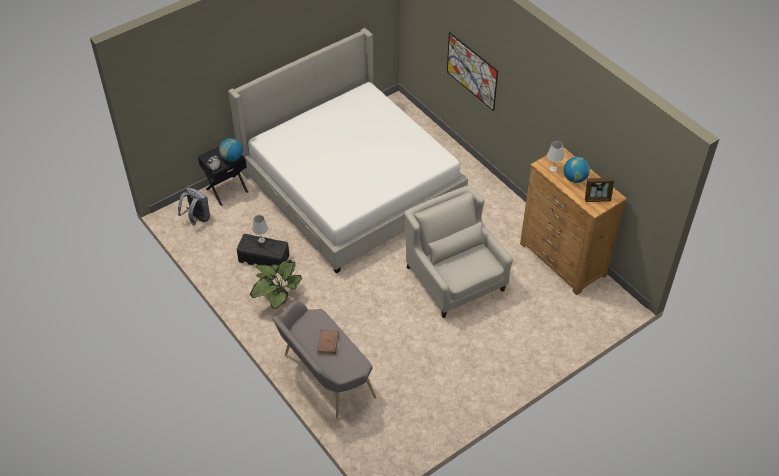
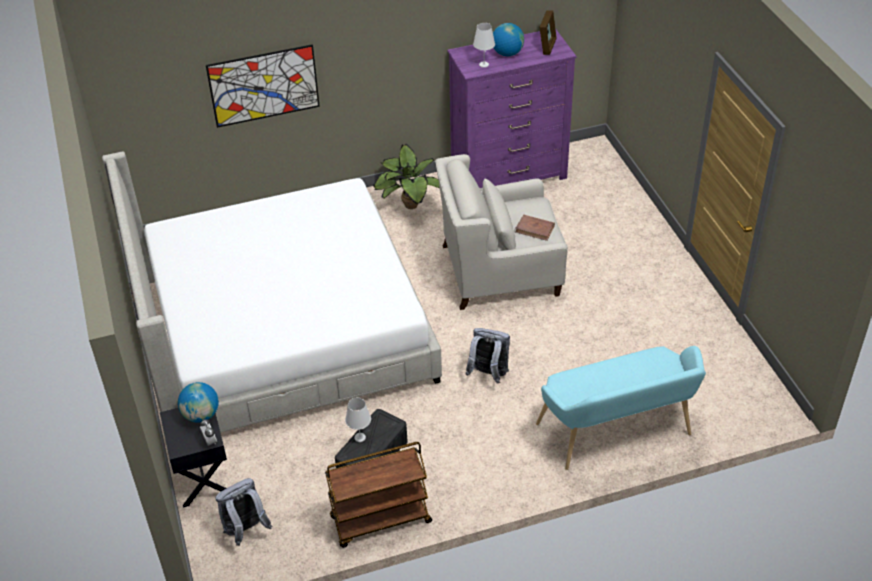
camera: 70 degrees left, 5 degrees down
(219, 274) = (380, 521): none -> brown cart
(278, 300) = (461, 457): potted plant -> potted plant (409, 206)
(324, 377) = (618, 434): grey bench -> turquoise bench
(327, 343) = (615, 379): brown book -> brown book (535, 229)
(353, 296) = (488, 374): none -> grey backpack
(562, 260) = (509, 174): brown dresser -> purple dresser

